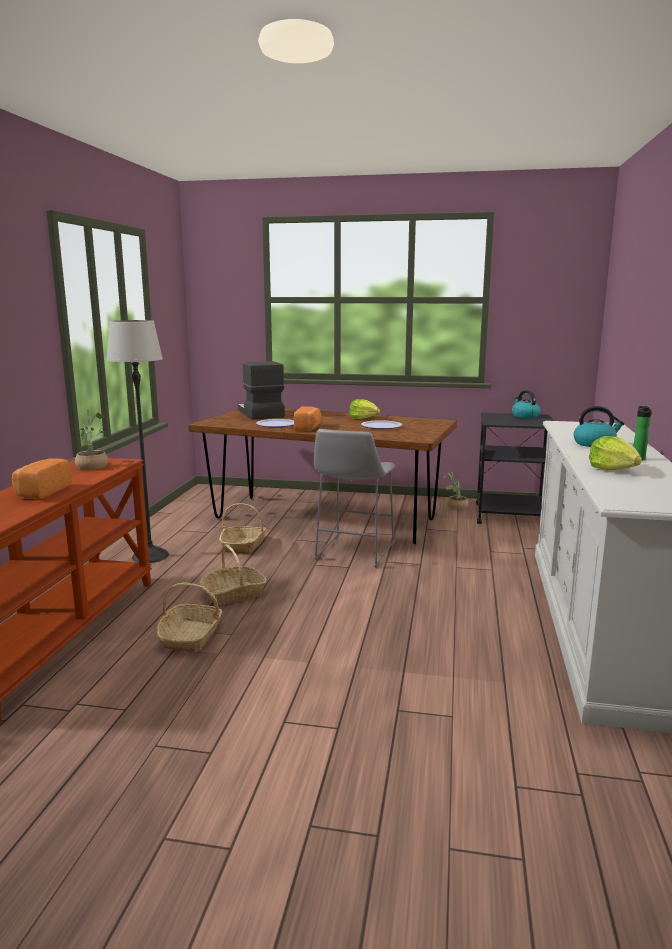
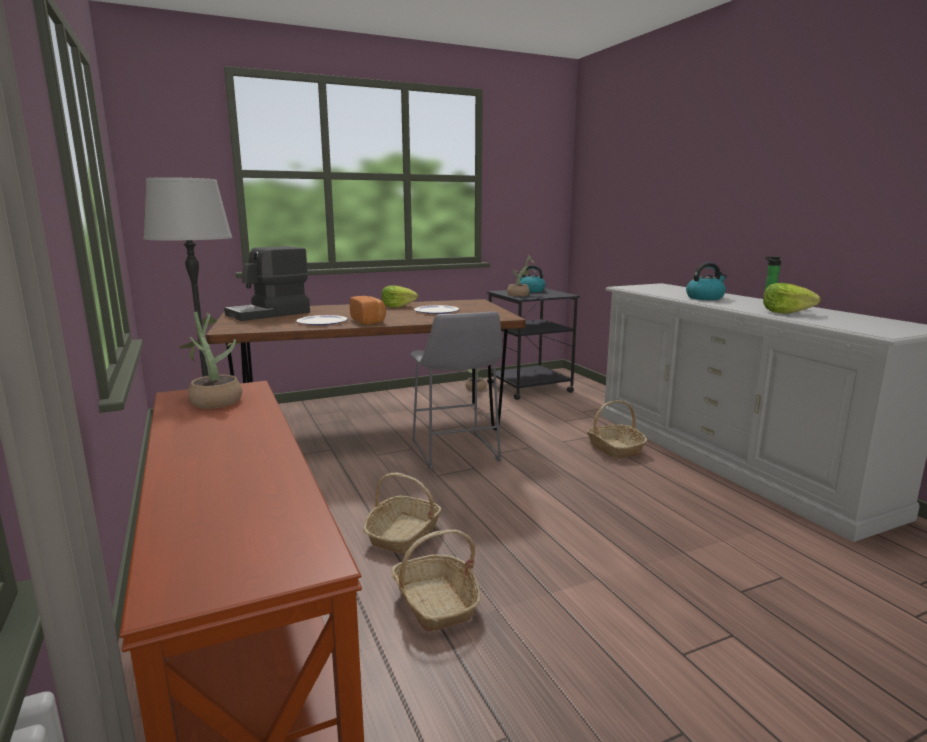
camera: 35 degrees left, 0 degrees up
(41, 492) = (234, 451): bread -> none
(244, 546) = (328, 476): basket -> basket (614, 448)
(260, 414) = (269, 314): coffee machine -> coffee machine turned 75 degrees counterclockwise
(499, 419) = (521, 295): none -> potted plant

